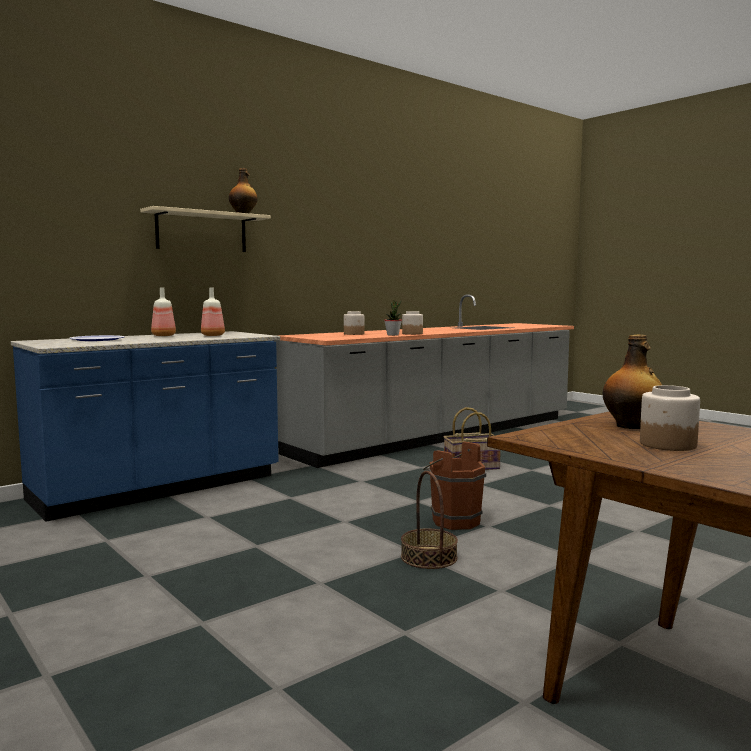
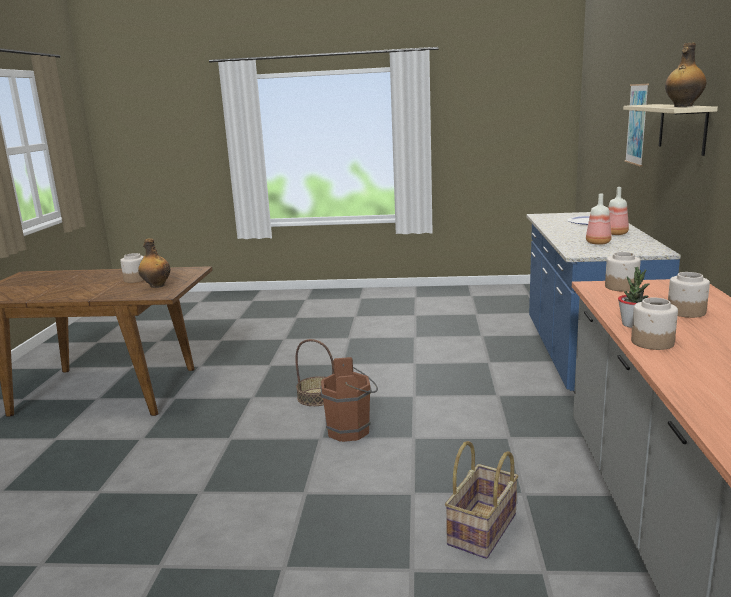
camera: 135 degrees right, 10 degrees up
(80, 227) = (637, 124): none -> picture
(323, 337) = (621, 287): none -> jar

